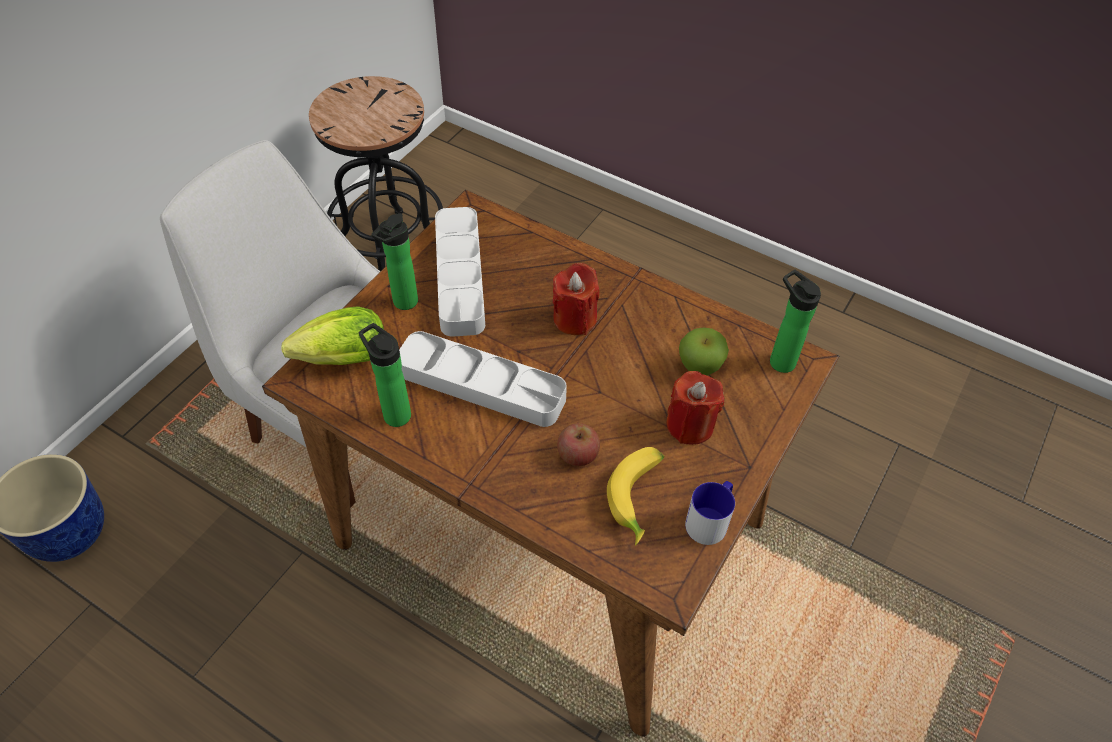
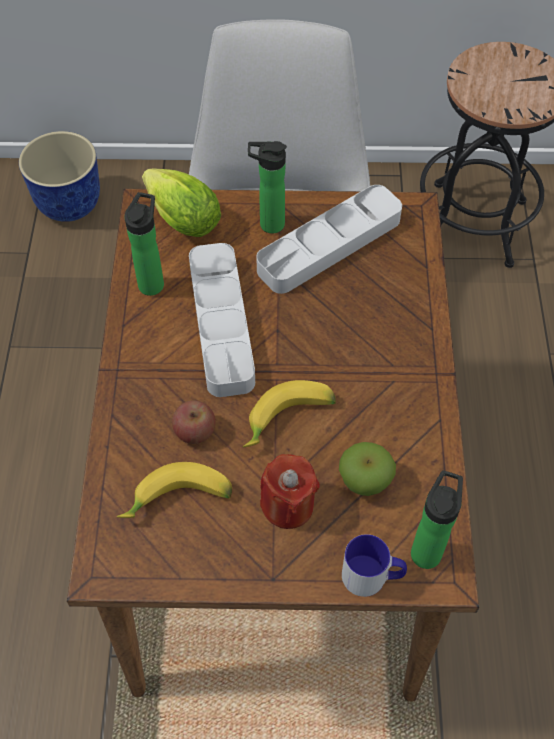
camera: 60 degrees right, 5 degrees up
(575, 318) = (346, 352): red candle -> none
(612, 386) = (289, 420): none -> banana
(710, 520) = (190, 570): mug -> mug (372, 576)

